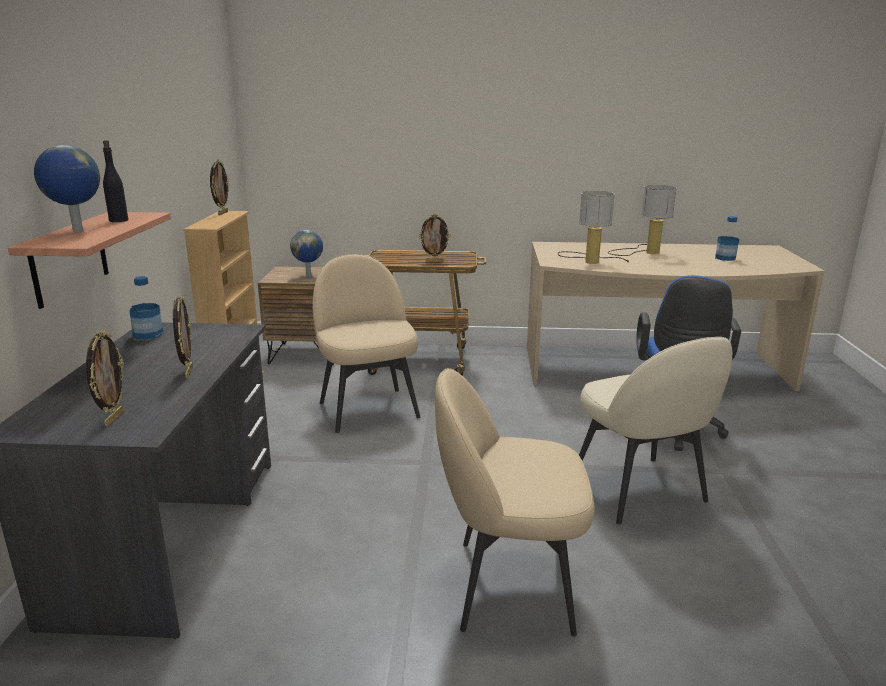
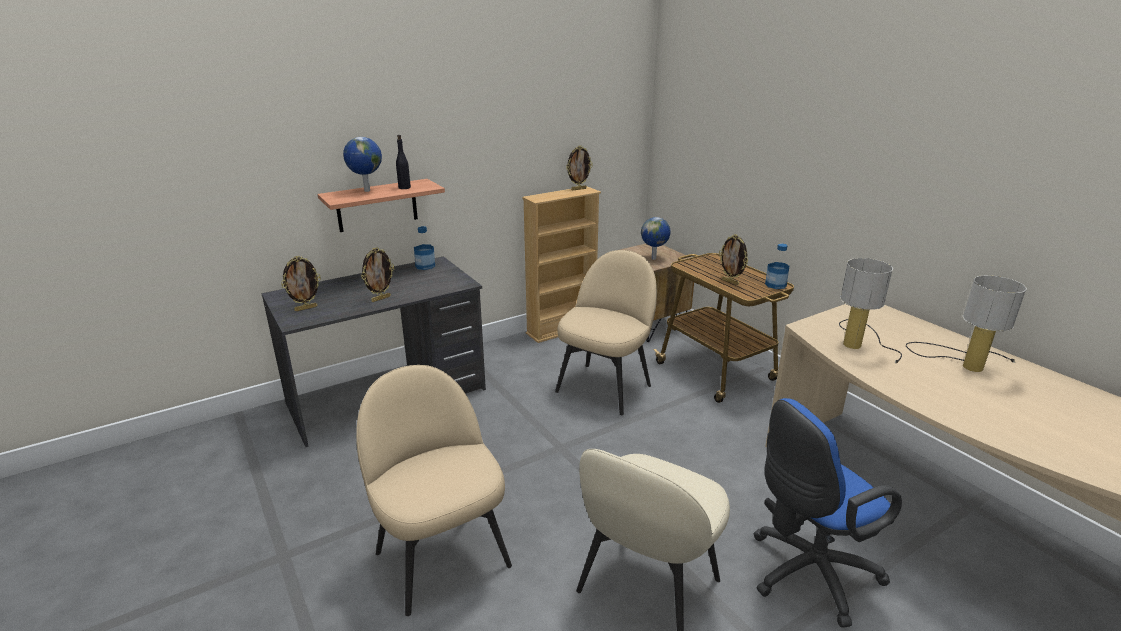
camera: 55 degrees right, 5 degrees up
(725, 258) = (1063, 421): bottle -> bottle (775, 285)

